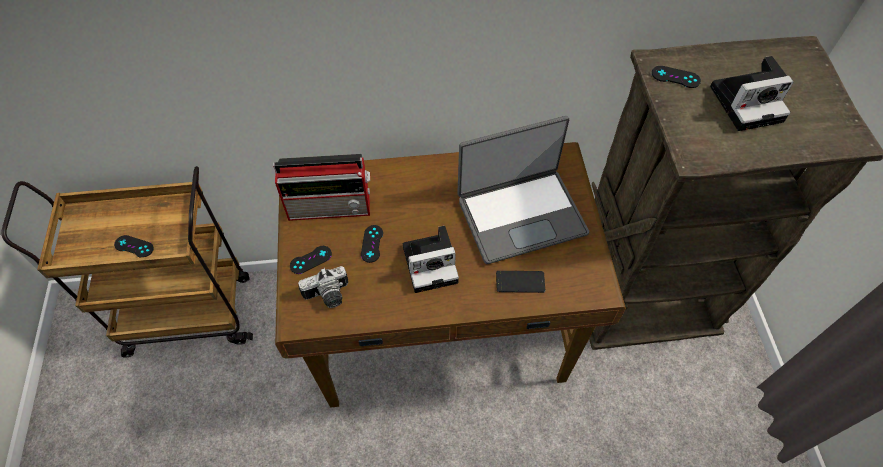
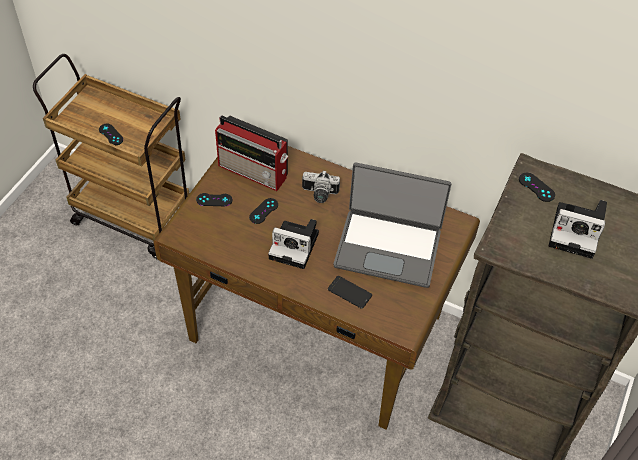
camera: 30 degrees right, 5 degrees down
(328, 296) = (208, 229): camera -> camera (319, 194)

